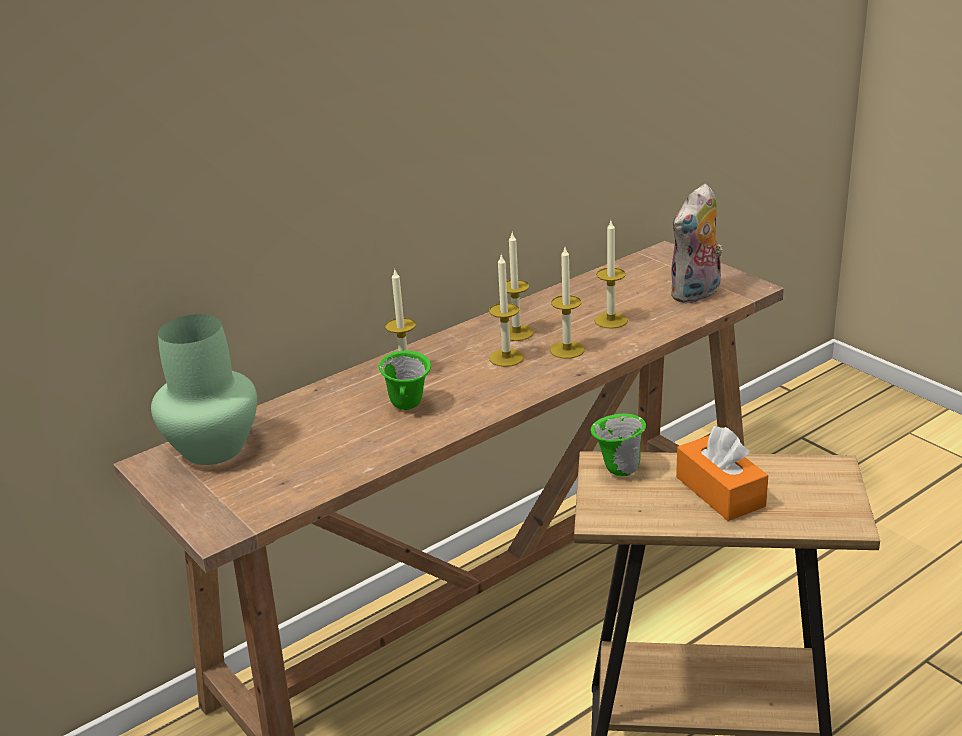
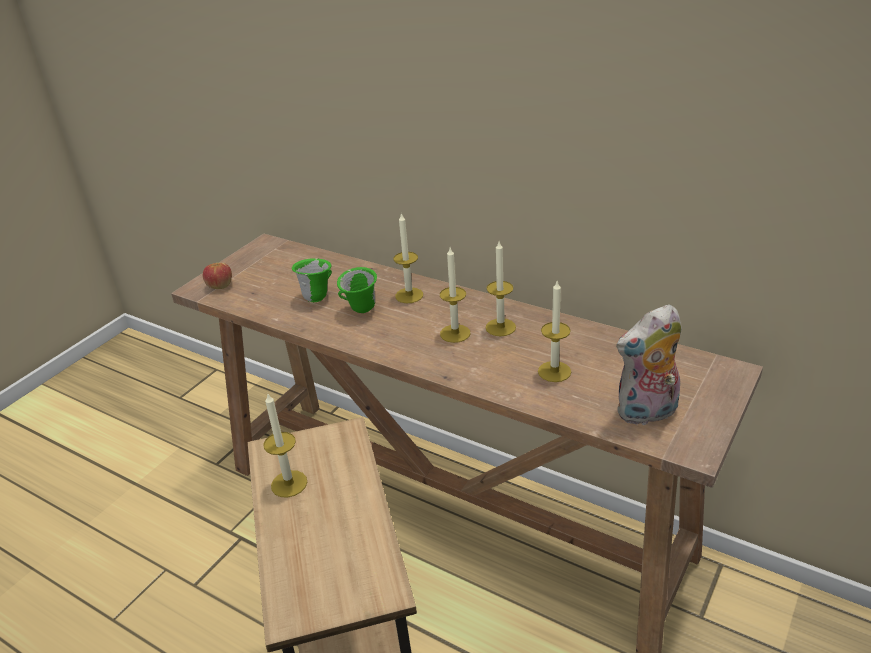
camera: 70 degrees right, 5 degrees up
(214, 449) = (285, 257): green vase -> none
(232, 510) = (220, 285): none -> apple
(567, 350) = (484, 360): candle -> candle (289, 484)
(618, 470) = (339, 444): green mug -> green mug (317, 297)
(696, 294) = (647, 413): plush toy -> plush toy turned 45 degrees counterclockwise
(720, 492) = (321, 513): orange tissue box -> none

